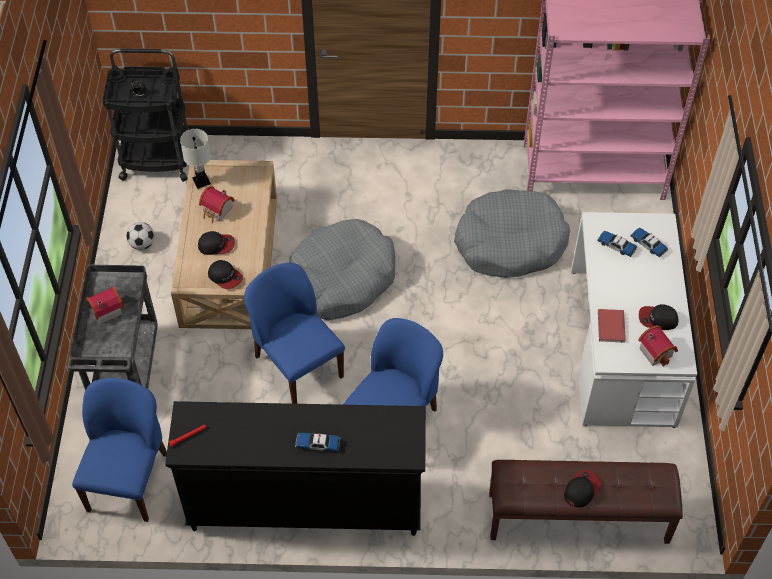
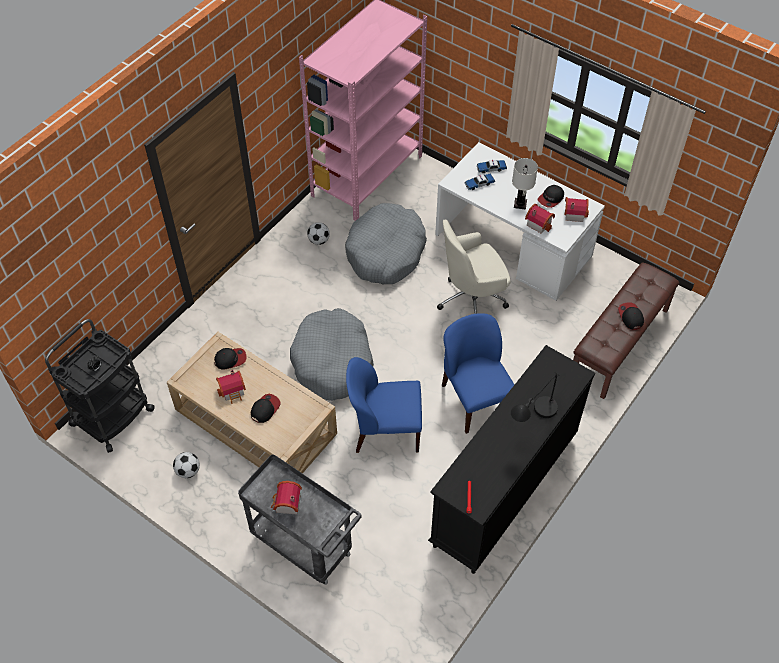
camera: 55 degrees left, 0 degrees up
(129, 480) = (400, 594): blue chair -> none
(201, 181) = (195, 386): white table lamp -> white table lamp (520, 204)
(225, 277) = (300, 419): cap -> cap (230, 359)
(317, 444) = (532, 422): toy car -> black table lamp
(474, 182) = (319, 240): none -> football
(516, 348) = (471, 299): none -> beige office chair
(612, 326) = (539, 223): red book -> toy house

